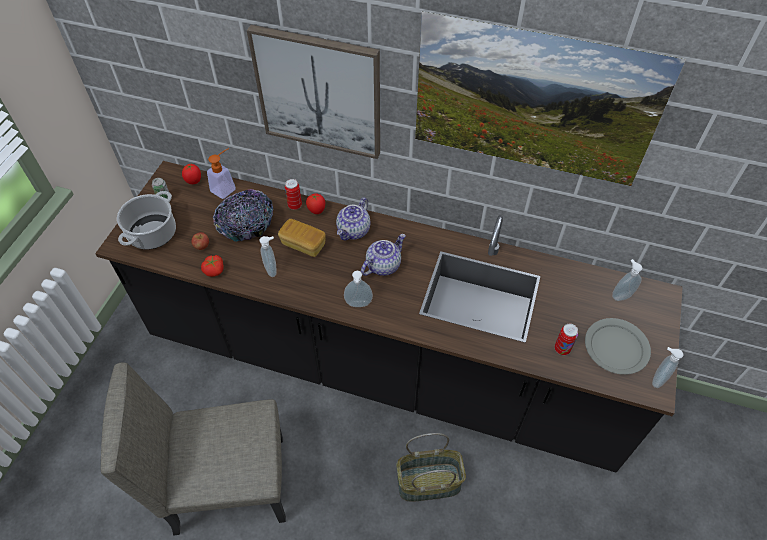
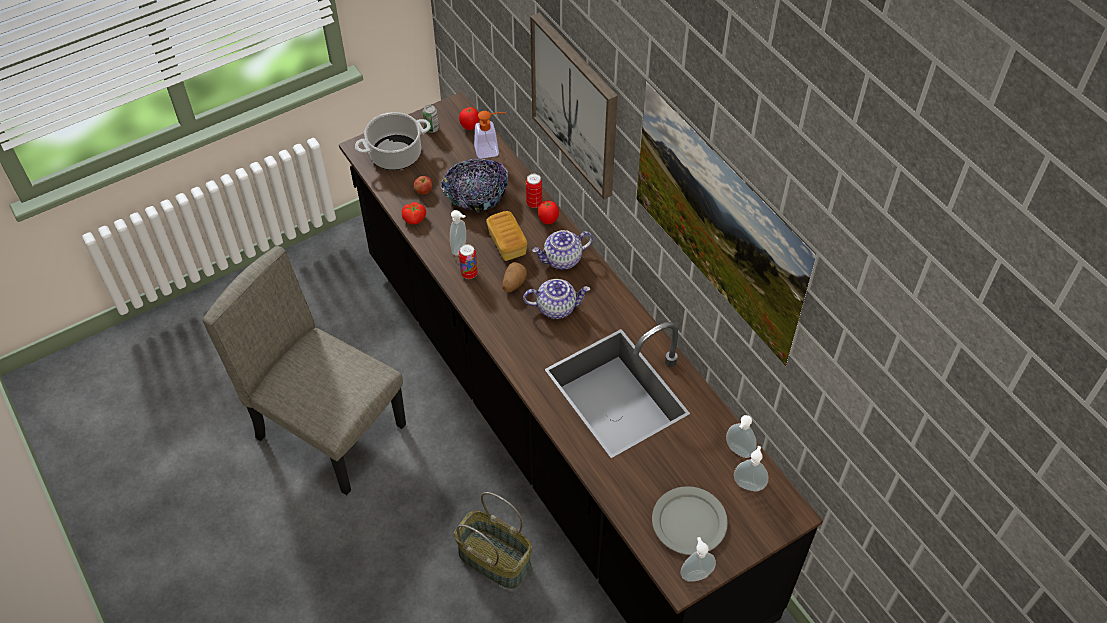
camera: 40 degrees right, 0 degrees up
(336, 269) = (513, 283): none -> potato
(358, 305) = (501, 326): soap dispenser -> soap dispenser (738, 452)
(562, 349) = (637, 487): can -> can (469, 273)

